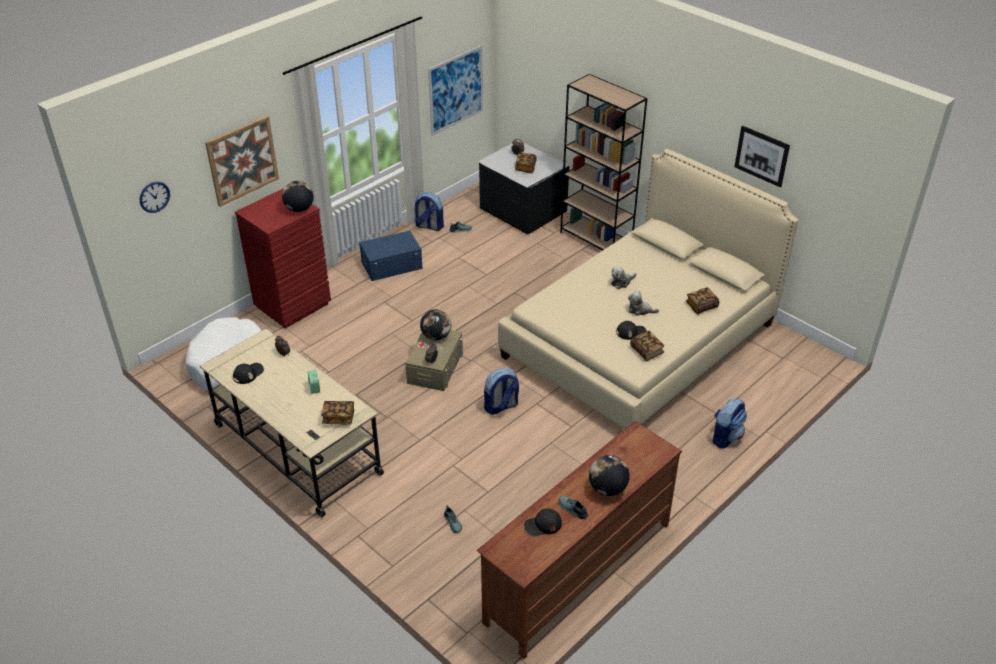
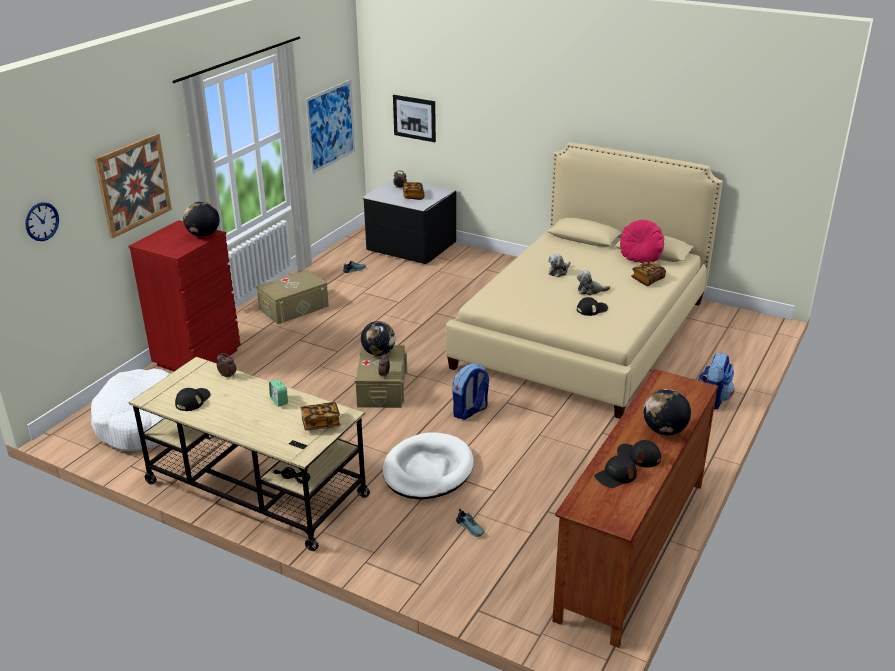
camera: 15 degrees left, 10 degrees down
(391, 265) = (294, 308): blue storage box -> beige storage box
(429, 226) = (319, 271): backpack -> none
(440, 459) = (427, 470): none -> white dog bed
(572, 509) = (638, 456): shoe -> black cap
(596, 240) = (496, 260): beige bookcase -> none
(646, 351) = (616, 322): book -> none
(706, 281) = (640, 260): none -> pink pillow
(761, 156) = (674, 125): picture -> picture (414, 118)

